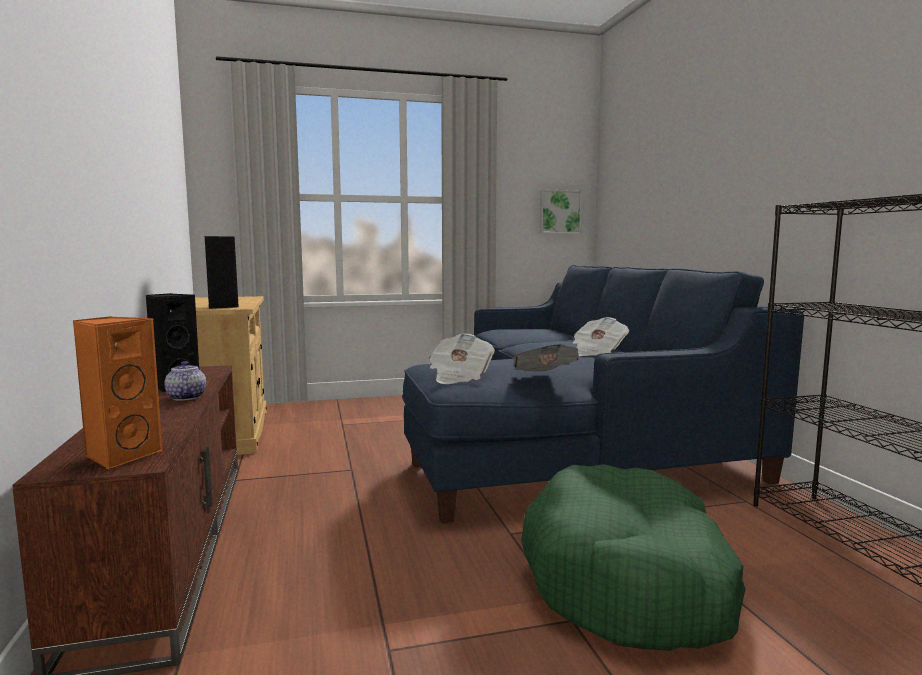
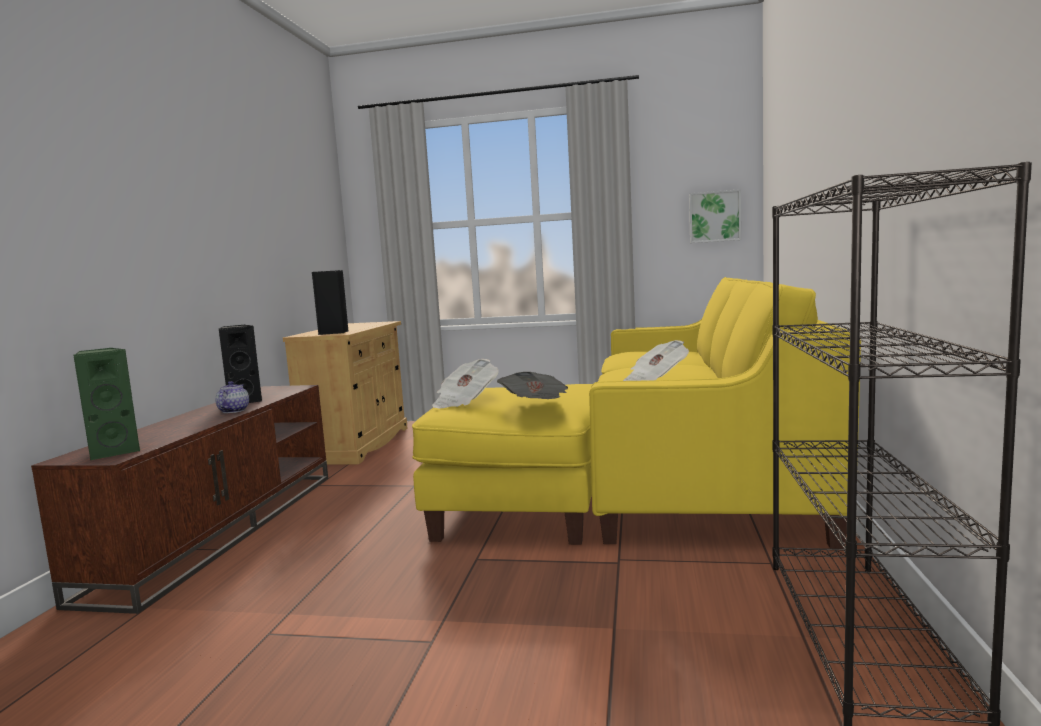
camera: 25 degrees right, 0 degrees up
(121, 456) = (114, 452): orange speaker -> green speaker
(571, 437) = (660, 473): blue sofa -> yellow sofa
(628, 580) = (528, 618): green dog bed -> none

